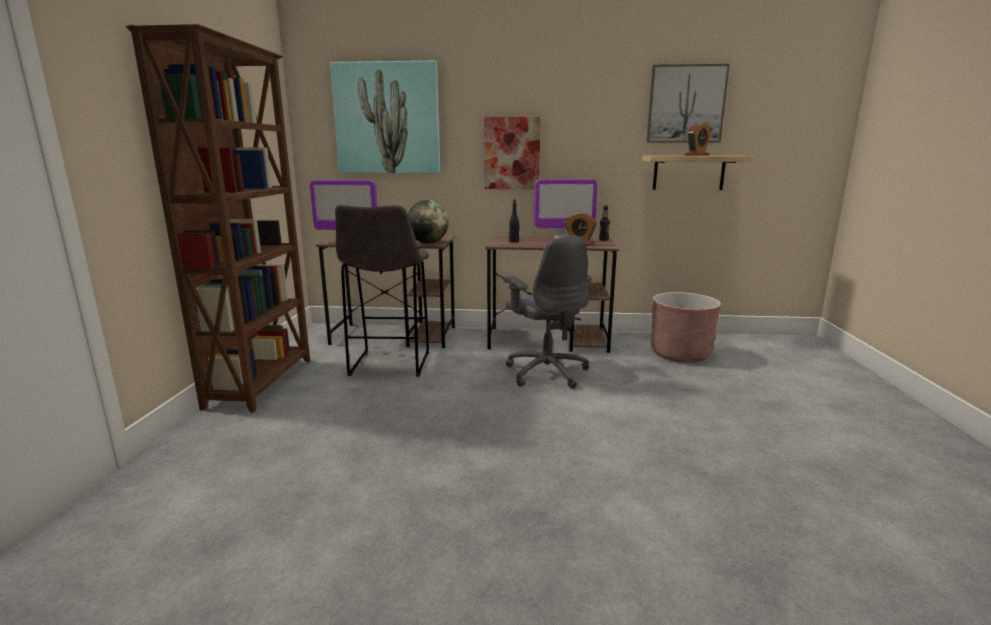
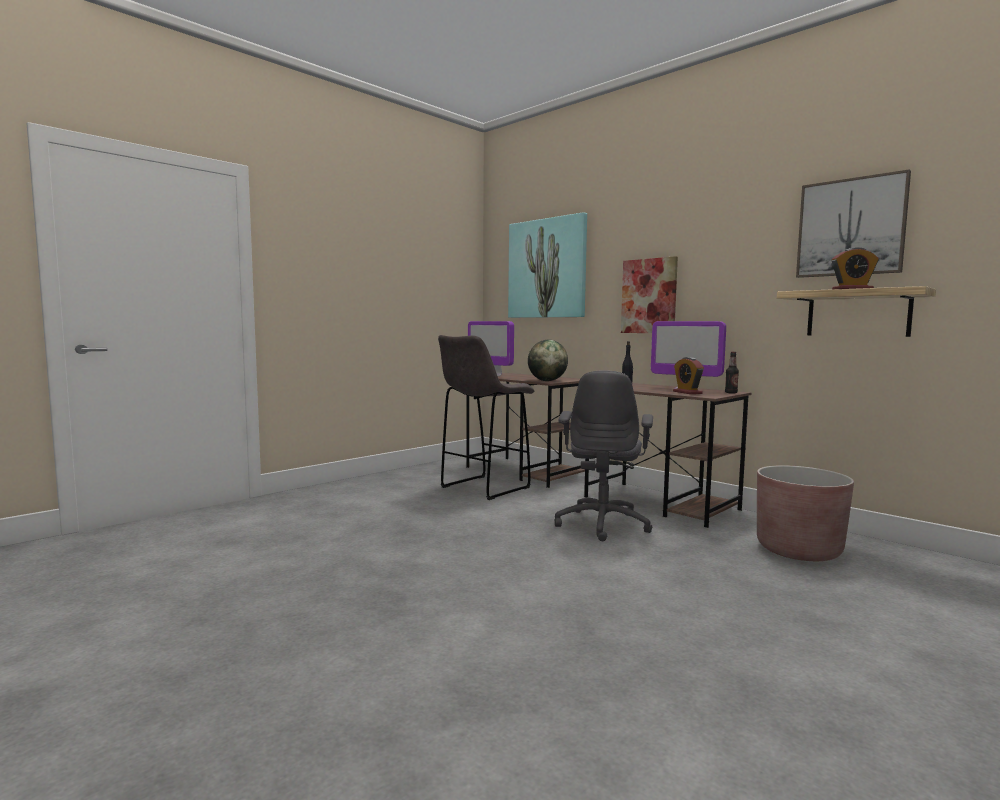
camera: 40 degrees right, 10 degrees down
(262, 382) = (385, 478): brown bookcase -> none

